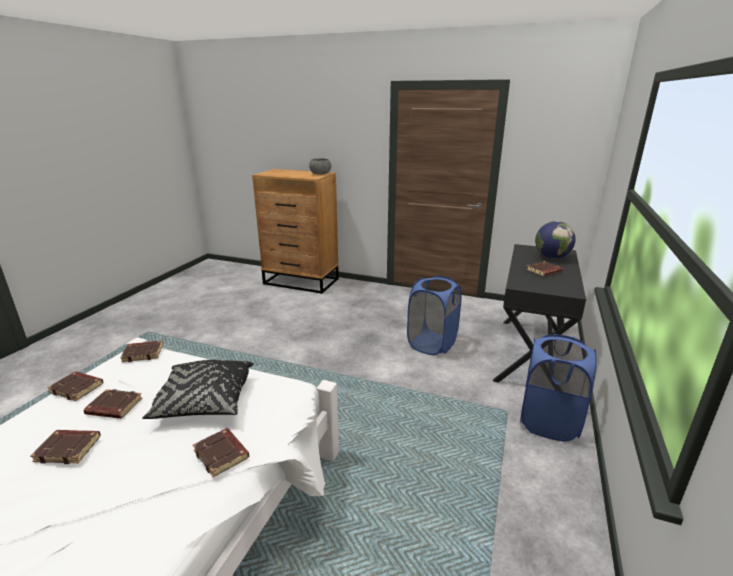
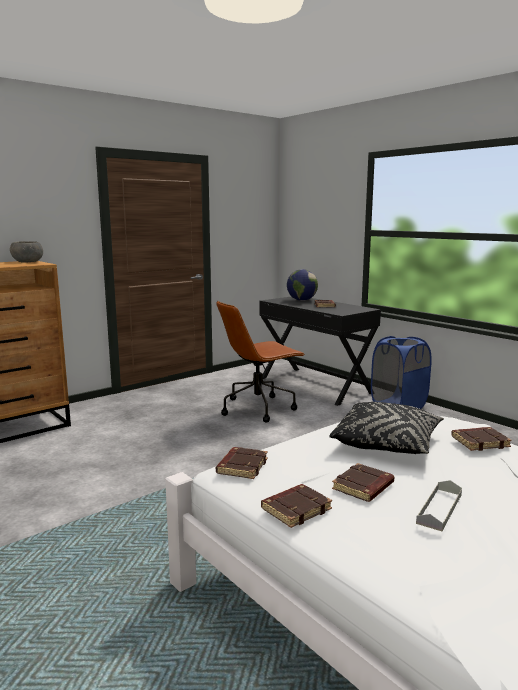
camera: 60 degrees left, 10 degrees down
(69, 449) = (439, 508): brown book -> grey tray
(432, 344) = (258, 408): blue laundry basket -> brown office chair

